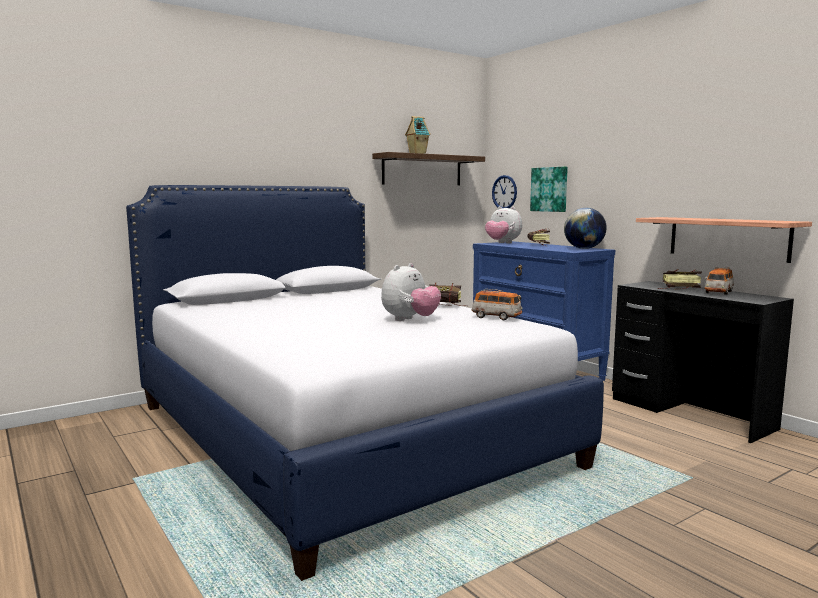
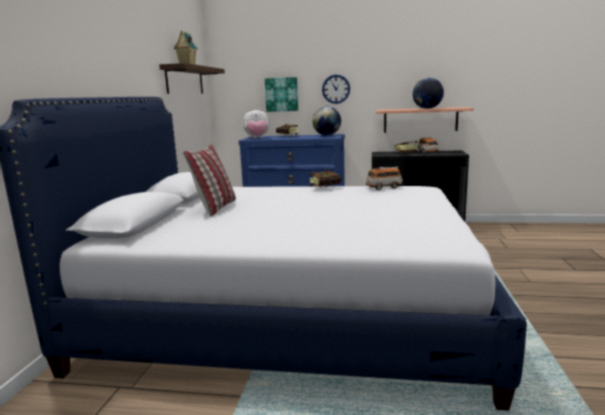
camera: 45 degrees left, 5 degrees up
(306, 301) = (215, 207): none -> pillow
(410, 320) = (349, 201): plush toy -> none
(504, 192) = (236, 98): wall clock -> wall clock (336, 89)
(723, 219) = (427, 108): none -> globe

